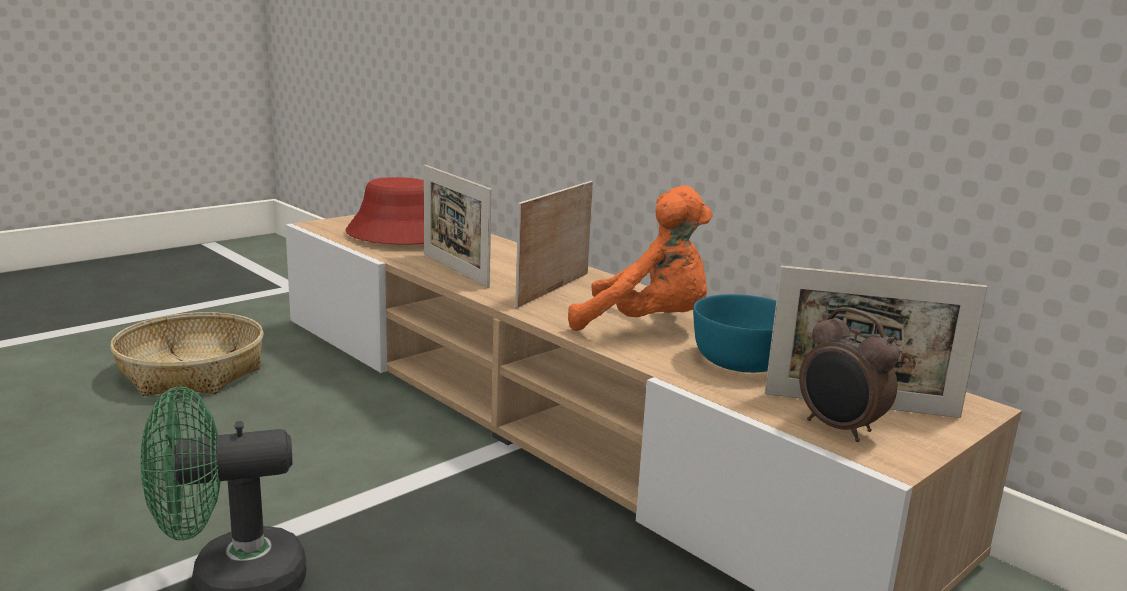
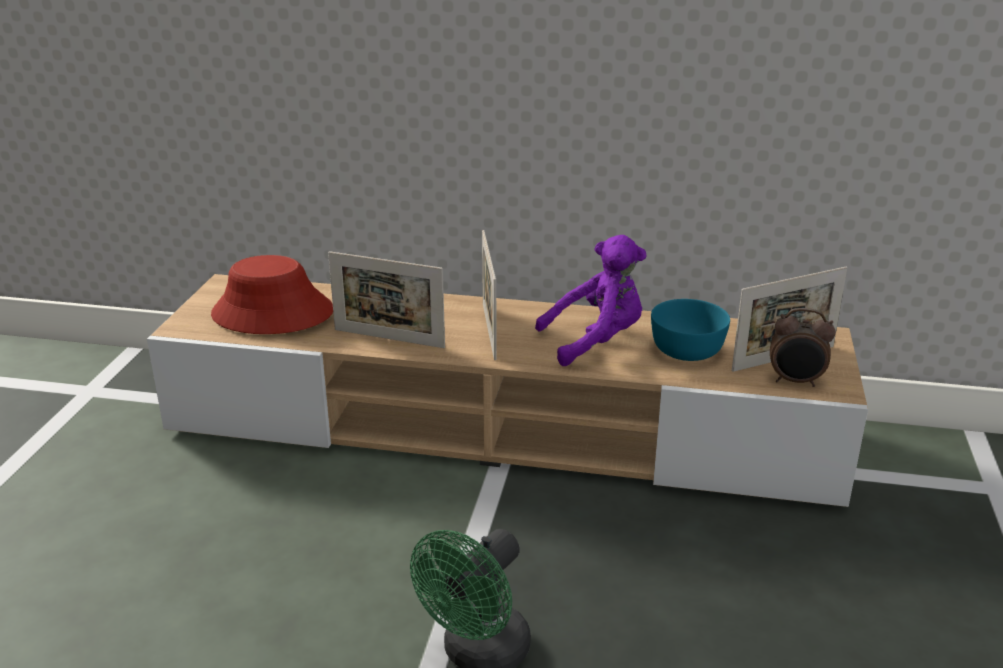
camera: 35 degrees left, 10 degrees up
(192, 371) = (154, 518): basket -> none
(647, 325) = (596, 341): orange plush toy -> purple plush toy

